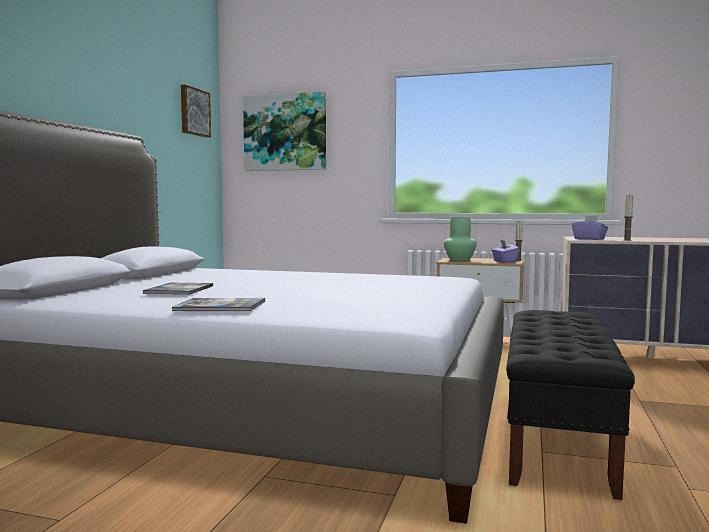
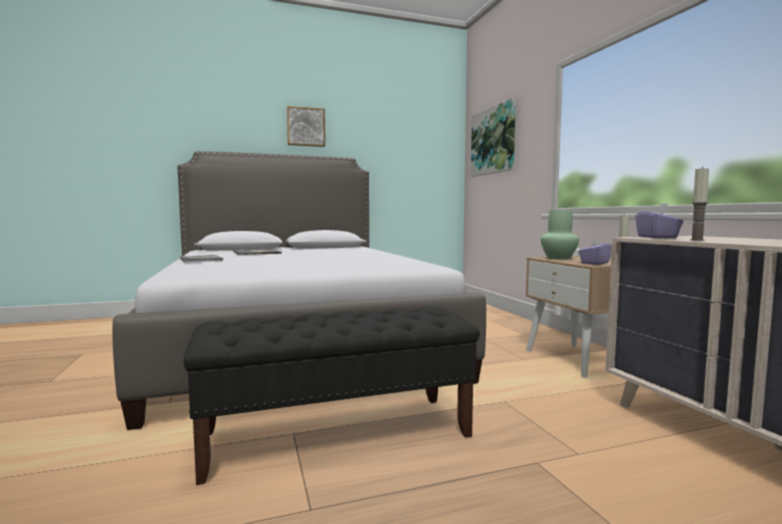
camera: 55 degrees right, 0 degrees up
(194, 112) = (428, 135): picture -> picture (306, 127)

